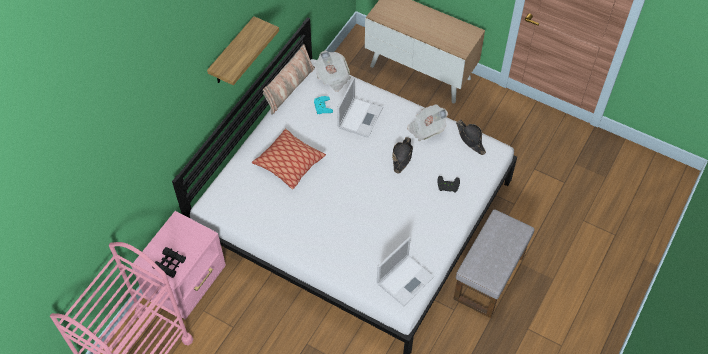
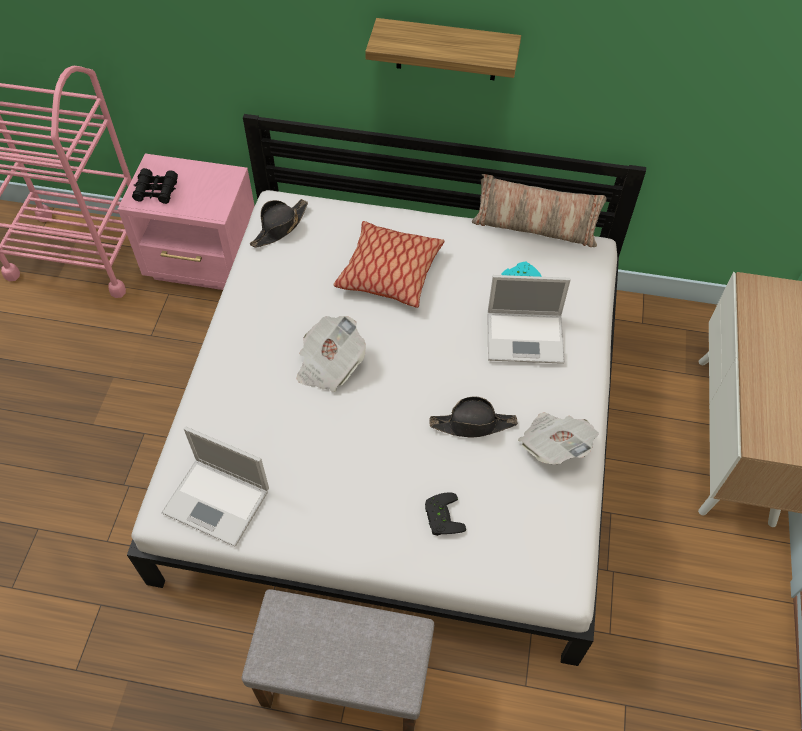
camera: 70 degrees right, 0 degrees up
(333, 77) = (588, 275): newspaper -> newspaper (329, 365)
(470, 139) = (567, 528): black hat -> black hat (279, 227)

